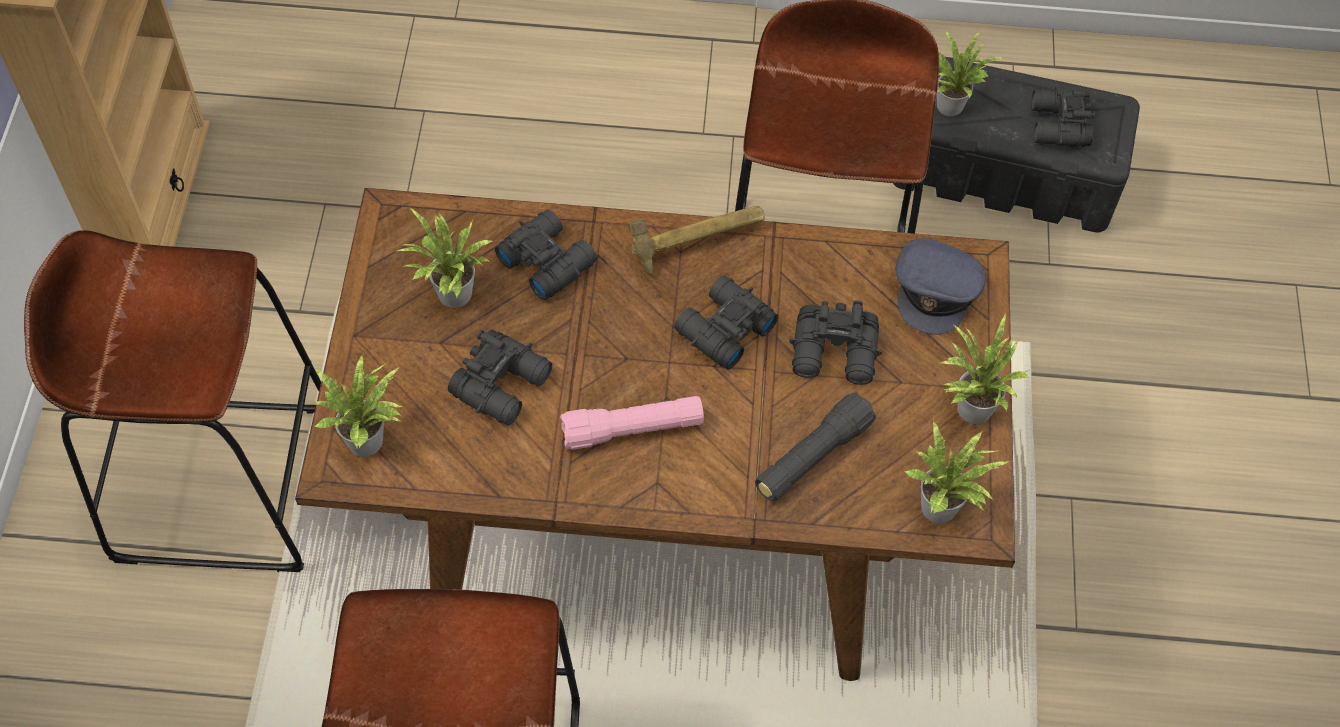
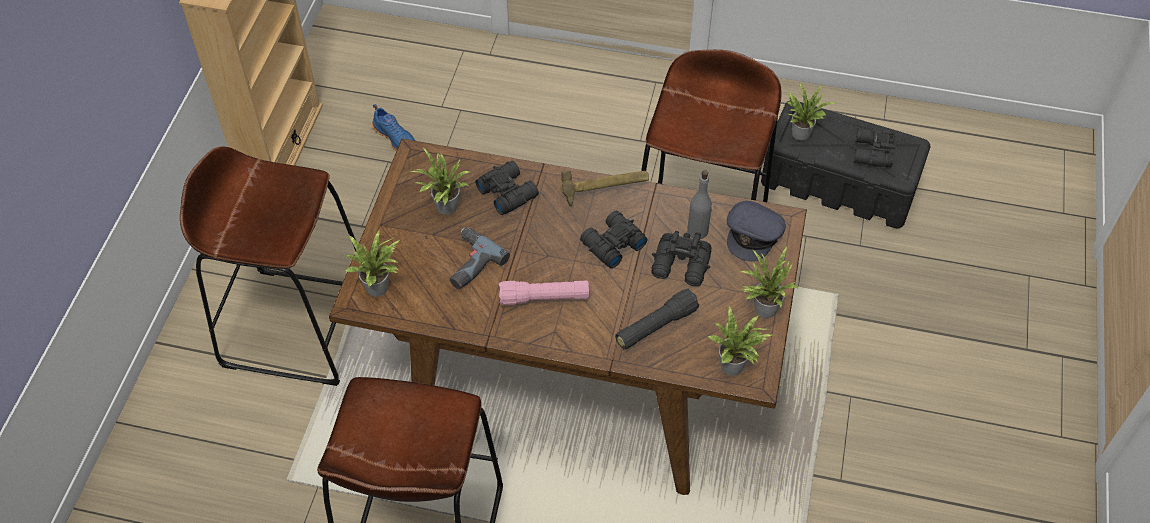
camera: 10 degrees right, 5 degrees down
(331, 164) = (396, 137): none -> blue shoe
(504, 384) = (468, 263): black binoculars -> power drill
(851, 294) = (698, 231): none -> grey bottle

